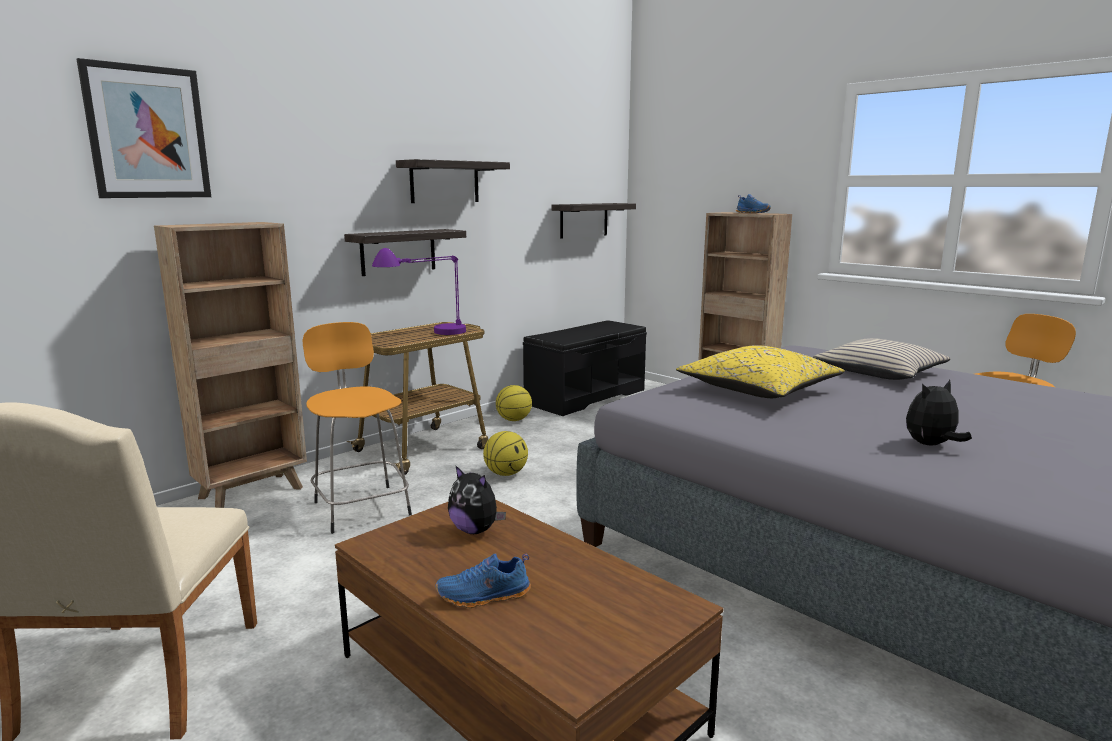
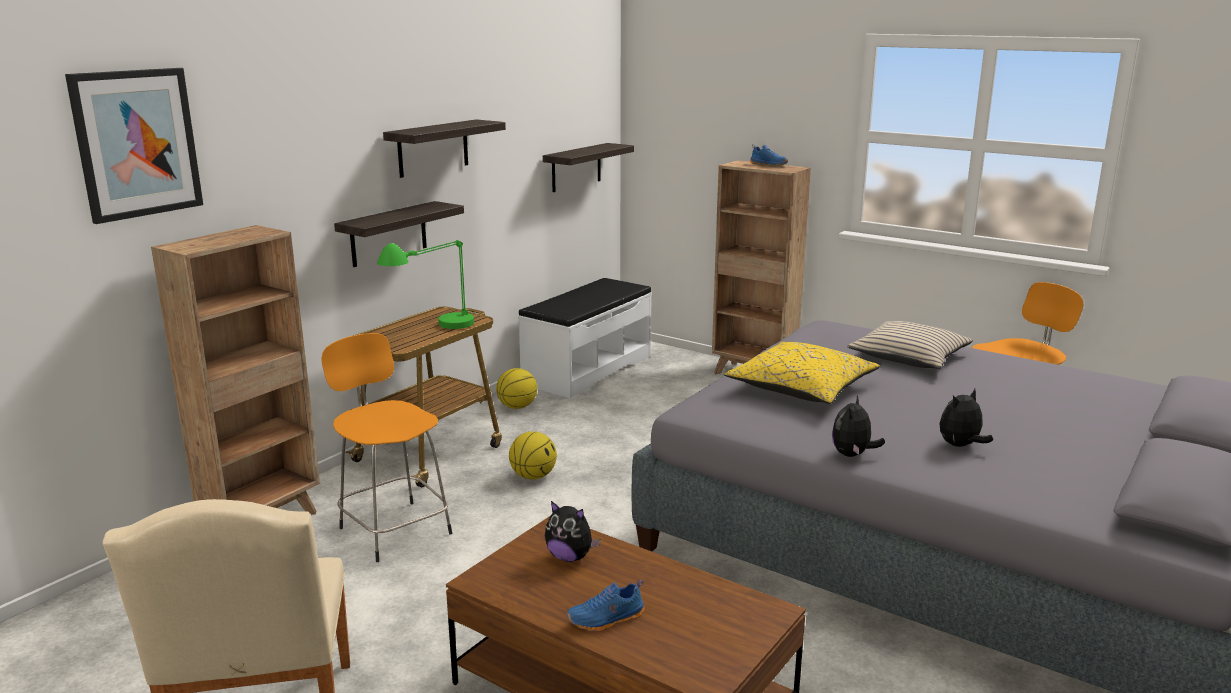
camera: 10 degrees left, 5 degrees up
(426, 335) = (433, 331): purple table lamp -> green table lamp
(585, 396) = (587, 369): black bench -> white bench
(801, 446) = (852, 455): none -> plush toy

